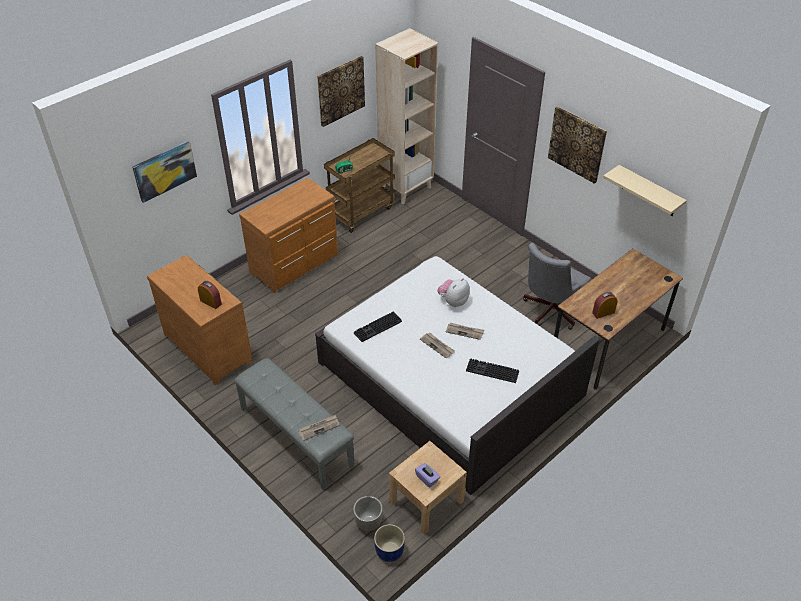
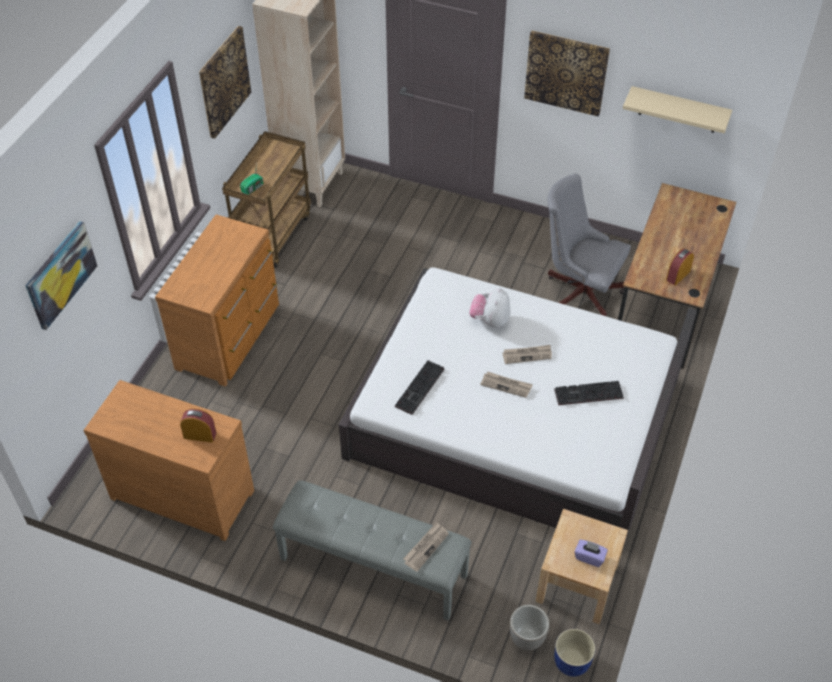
camera: 25 degrees left, 5 degrees up
(549, 312) = (579, 291): grey office chair -> grey office chair turned 105 degrees clockwise

